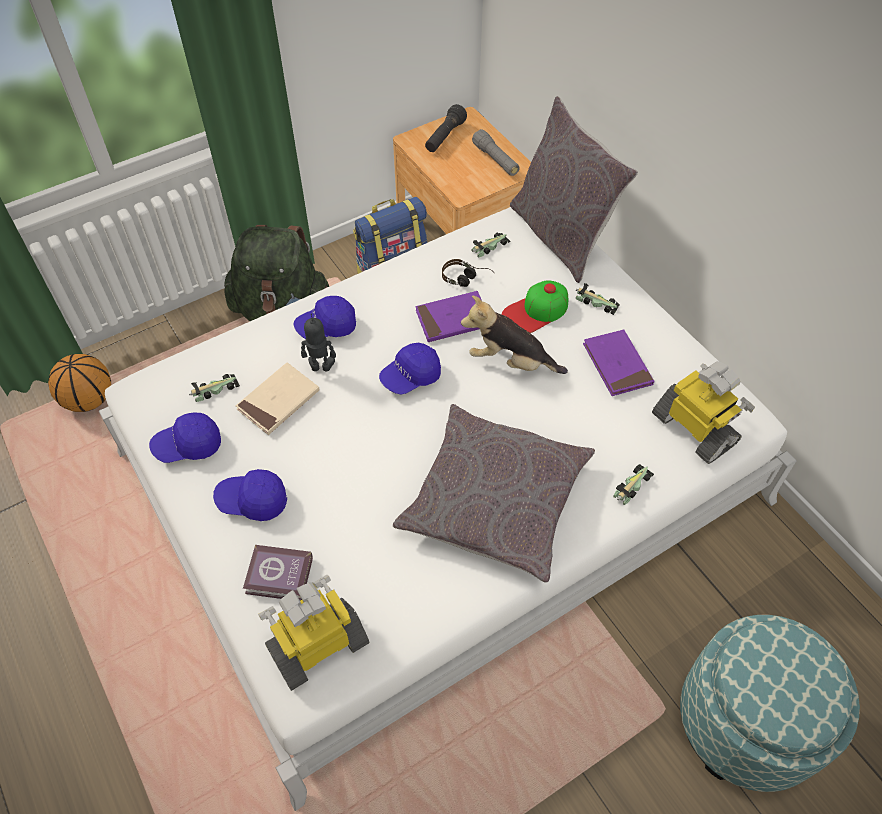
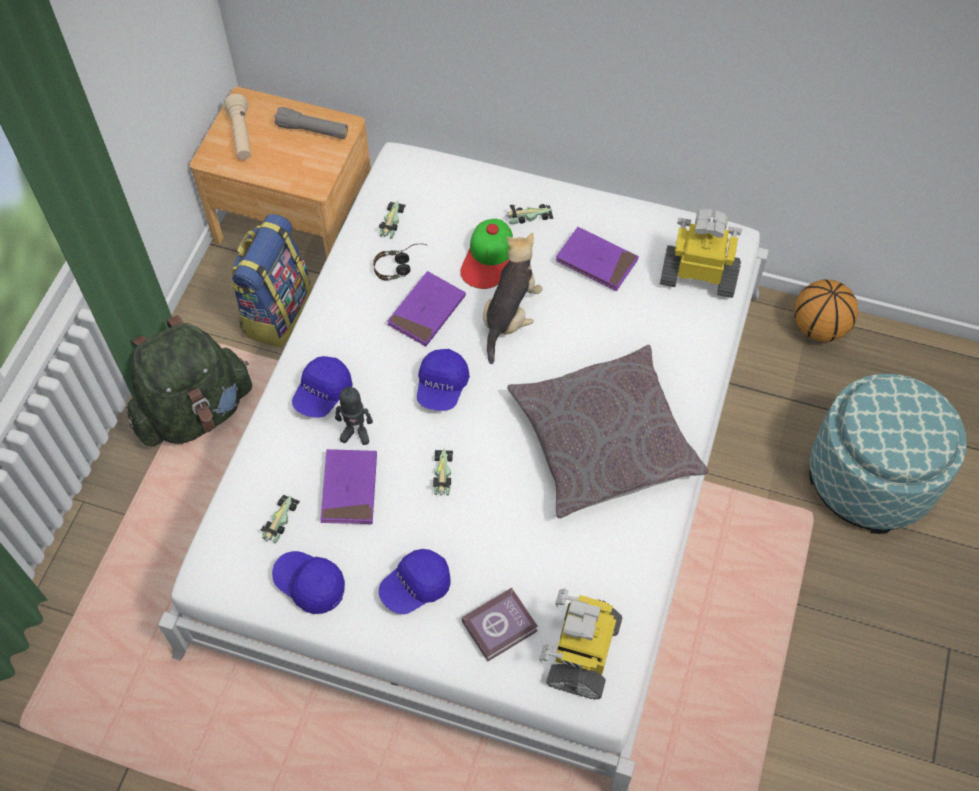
camera: 40 degrees left, 5 degrees up
(88, 400) = (87, 634): basketball -> basketball (819, 328)
(188, 445) = (310, 585): blue cap -> blue cap turned 90 degrees clockwise
(278, 401) = (349, 488): beige book -> purple book
(321, 367) = (356, 433): toy robot -> toy robot turned 135 degrees counterclockwise
(445, 137) = (241, 135): black flashlight -> beige flashlight
(510, 361) = (510, 316): plush toy -> plush toy turned 135 degrees clockwise
(561, 236) = (443, 172): grey pillow -> none
(631, 486) = (693, 355): toy car -> toy car (442, 474)

